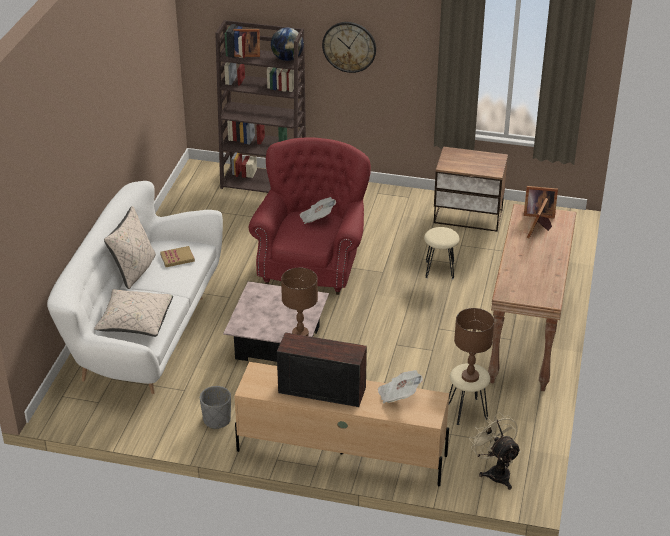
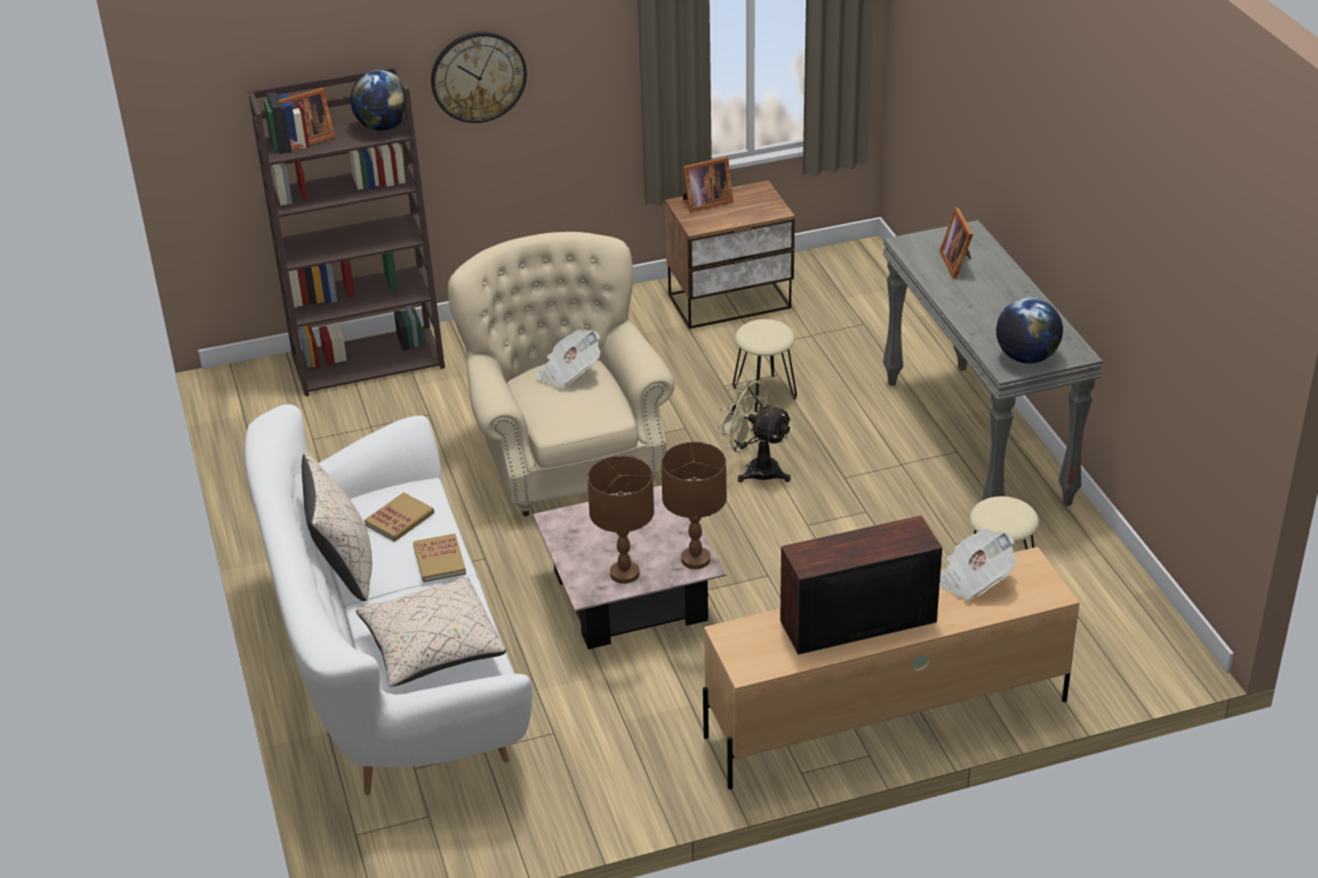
camera: 30 degrees left, 0 degrees up
(176, 284) = (439, 560): none -> book
(217, 420) = (651, 755): grey planter -> none
(312, 264) = (567, 457): red armchair -> beige armchair
(470, 376) = (1008, 517): brown table lamp -> brown table lamp (624, 574)
(495, 472) = (1119, 646): beige fan -> beige fan (755, 469)
(520, 292) = (1026, 357): none -> globe
(527, 338) = (978, 441): brown console table -> grey console table
(537, 213) = (930, 239): picture frame -> picture frame (705, 203)

